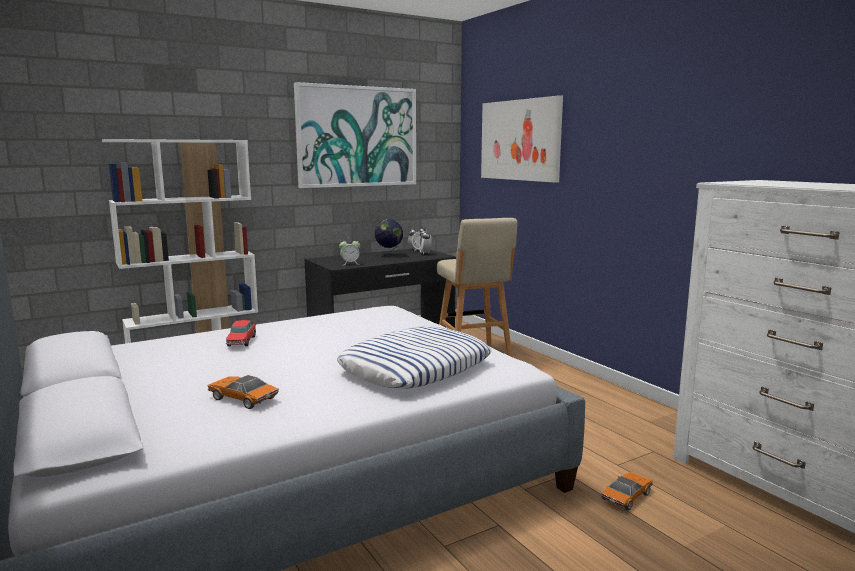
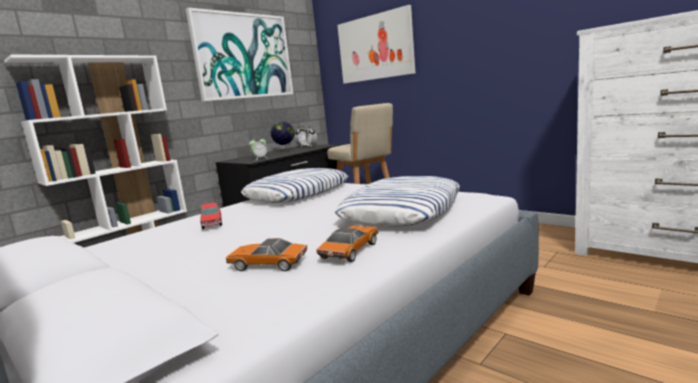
camera: 15 degrees left, 0 degrees up
(351, 320) = (297, 193): none -> pillow
(626, 496) = (574, 286): toy car -> toy car (350, 250)

